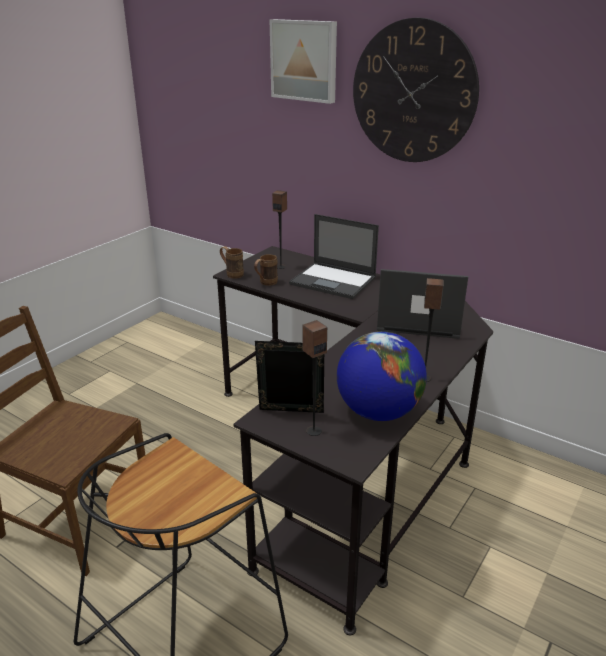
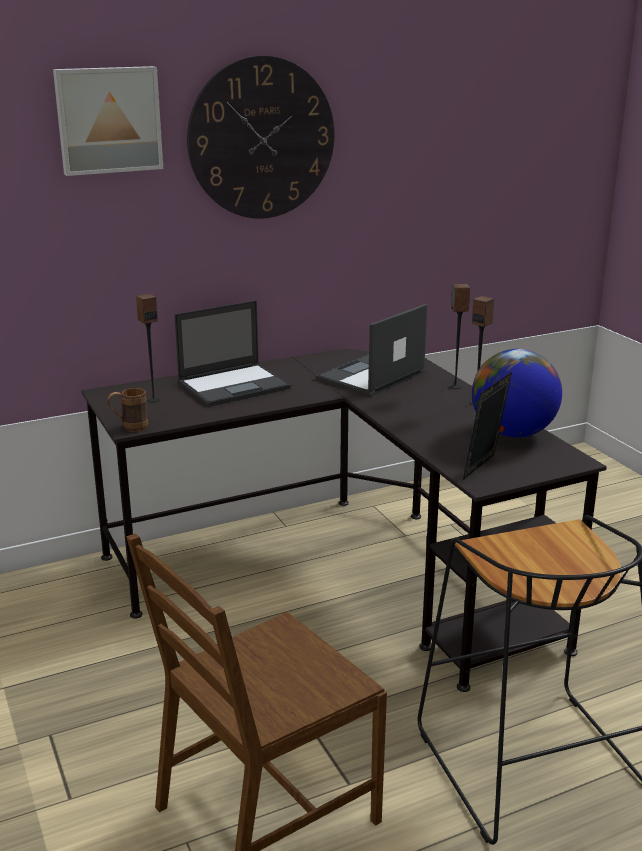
camera: 60 degrees left, 5 degrees down
(265, 283) = (186, 417): brown mug -> none
(313, 431) = (519, 465): speaker -> speaker (455, 386)

